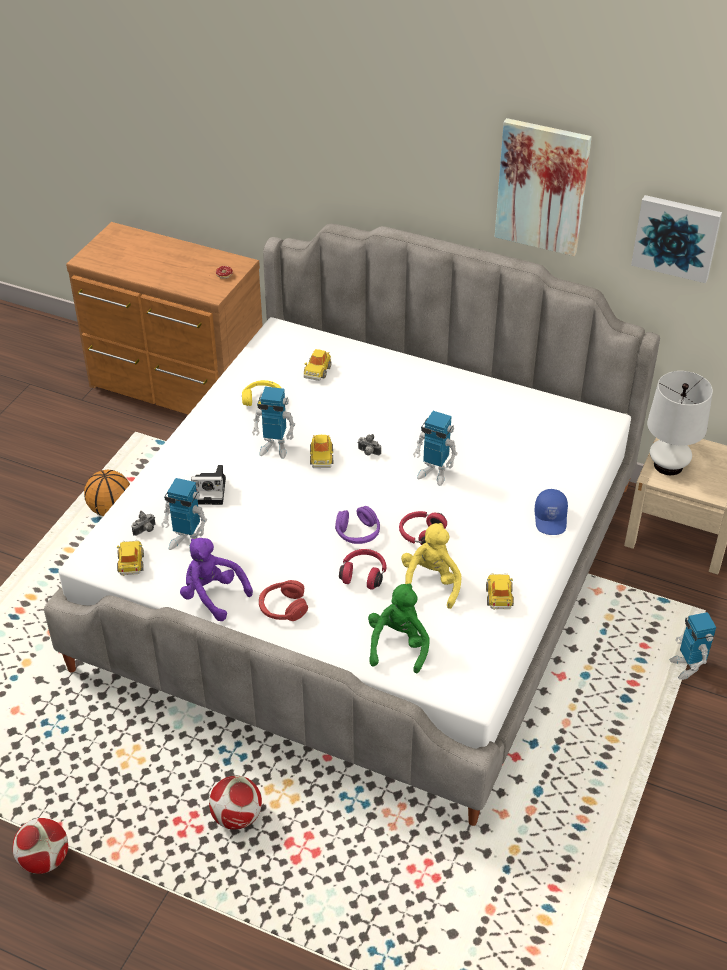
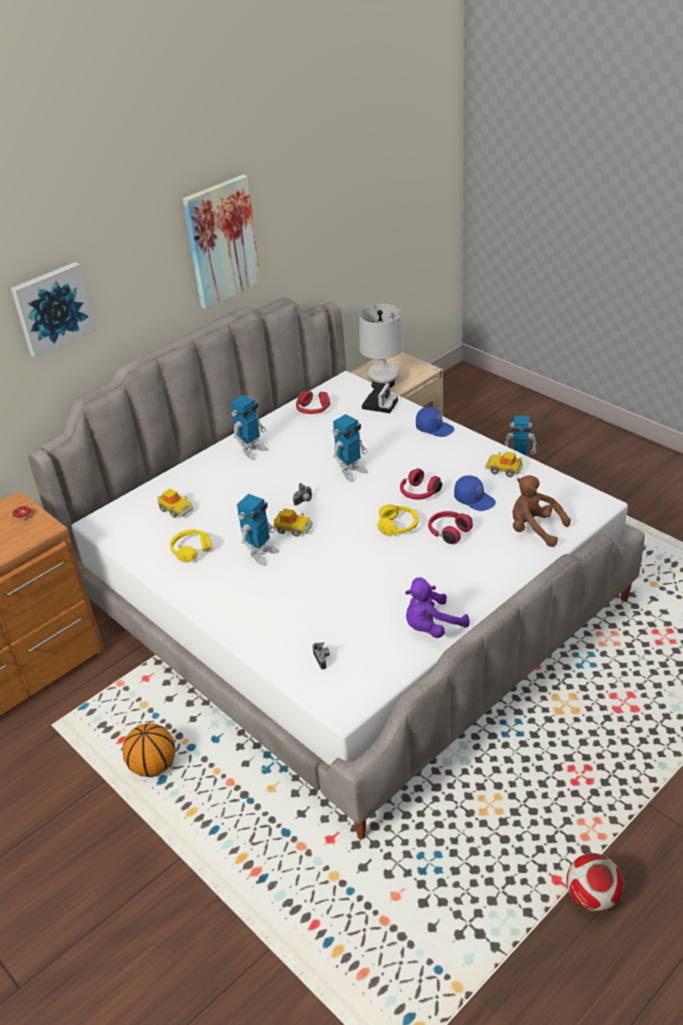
camera: 65 degrees left, 5 degrees down
(131, 563) = (361, 677): toy car -> none
(186, 541) = (353, 633): toy robot -> toy robot (252, 451)
(211, 490) = (293, 605): camera -> camera (379, 404)
(237, 817) = (581, 739): football -> none
(283, 607) = (466, 585): red headphones -> red headphones (313, 409)
(358, 533) = (398, 526): purple headphones -> yellow headphones
(398, 645) = (534, 529): green plush toy -> brown plush toy
(430, 583) = (475, 499): yellow plush toy -> blue cap
(676, 237) = (312, 220): picture -> picture (52, 308)

